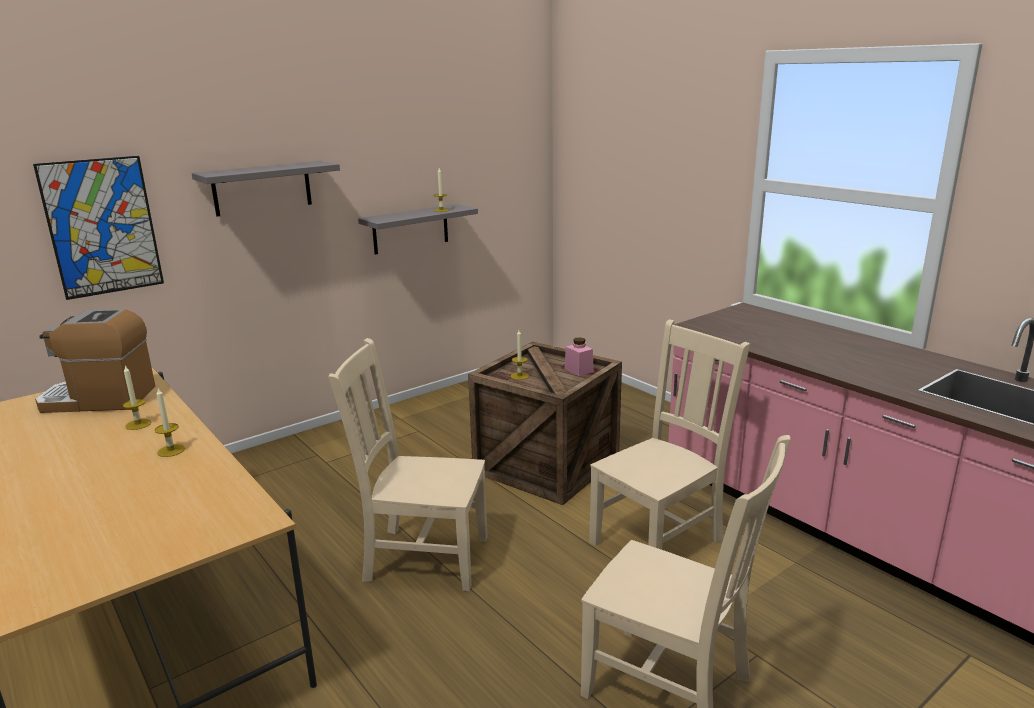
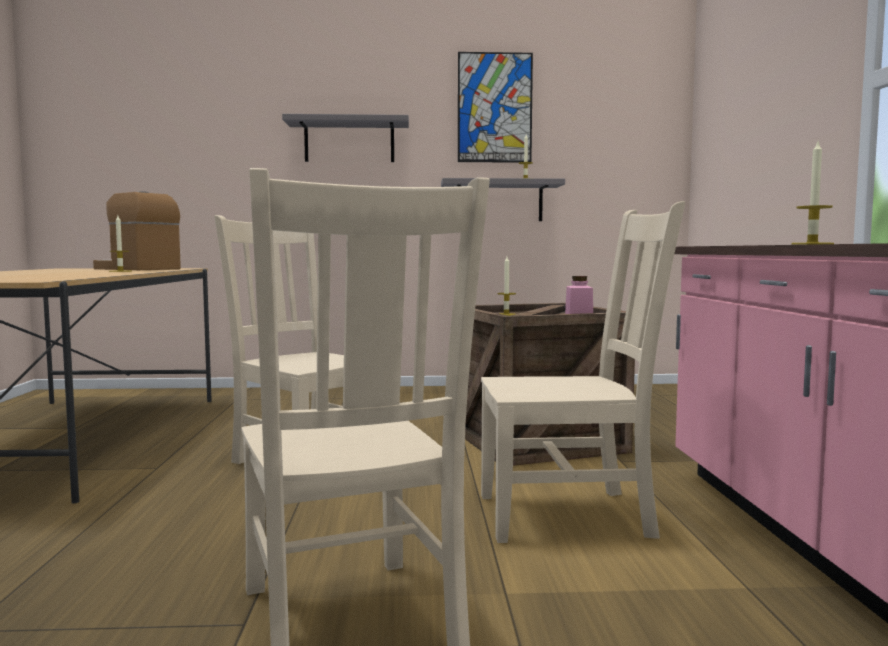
camera: 35 degrees right, 15 degrees down
(102, 227) = (213, 158): picture -> picture (494, 108)
(171, 450) = (98, 273): candle -> candle (812, 244)

